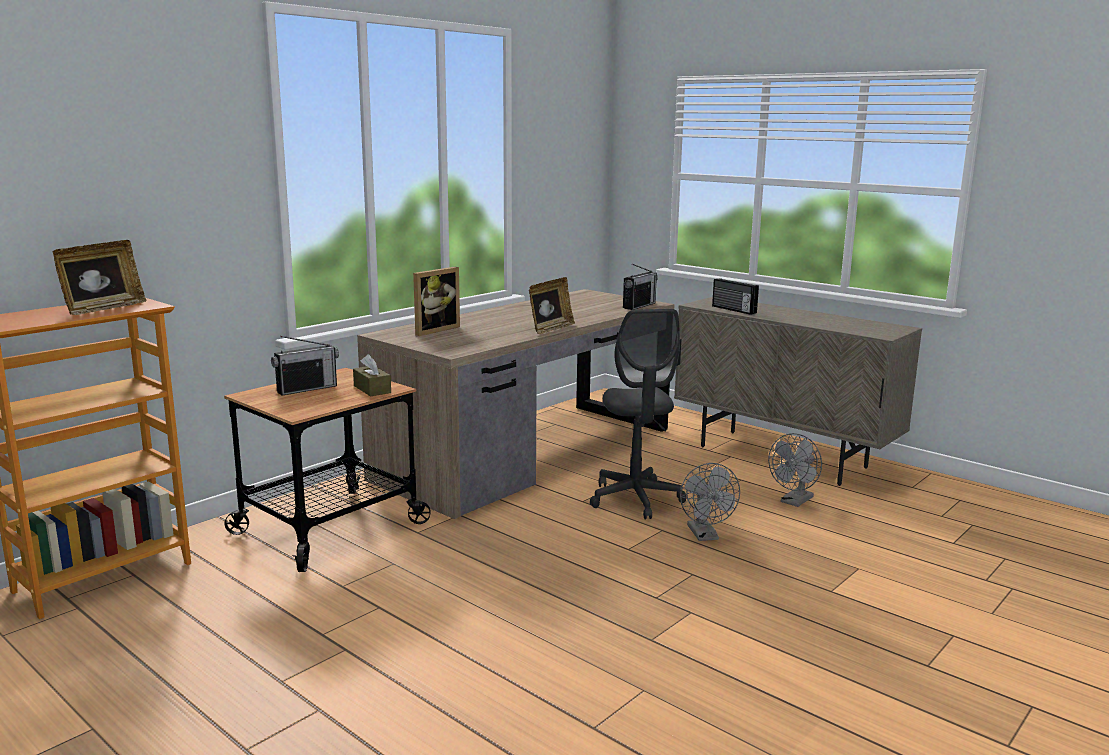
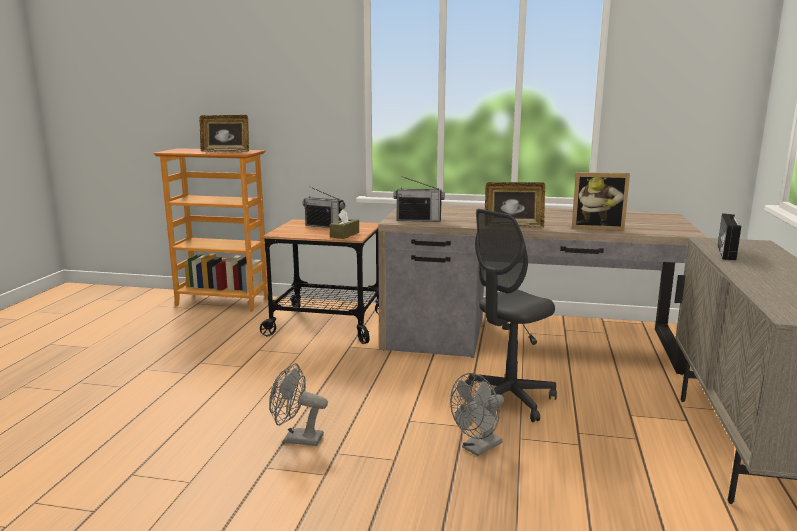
camera: 60 degrees right, 0 degrees up
(433, 330) = (446, 209): picture frame -> picture frame (597, 228)
(639, 306) = (663, 231): radio -> radio (419, 220)
(794, 502) = (631, 481): grey fan -> grey fan (296, 439)

